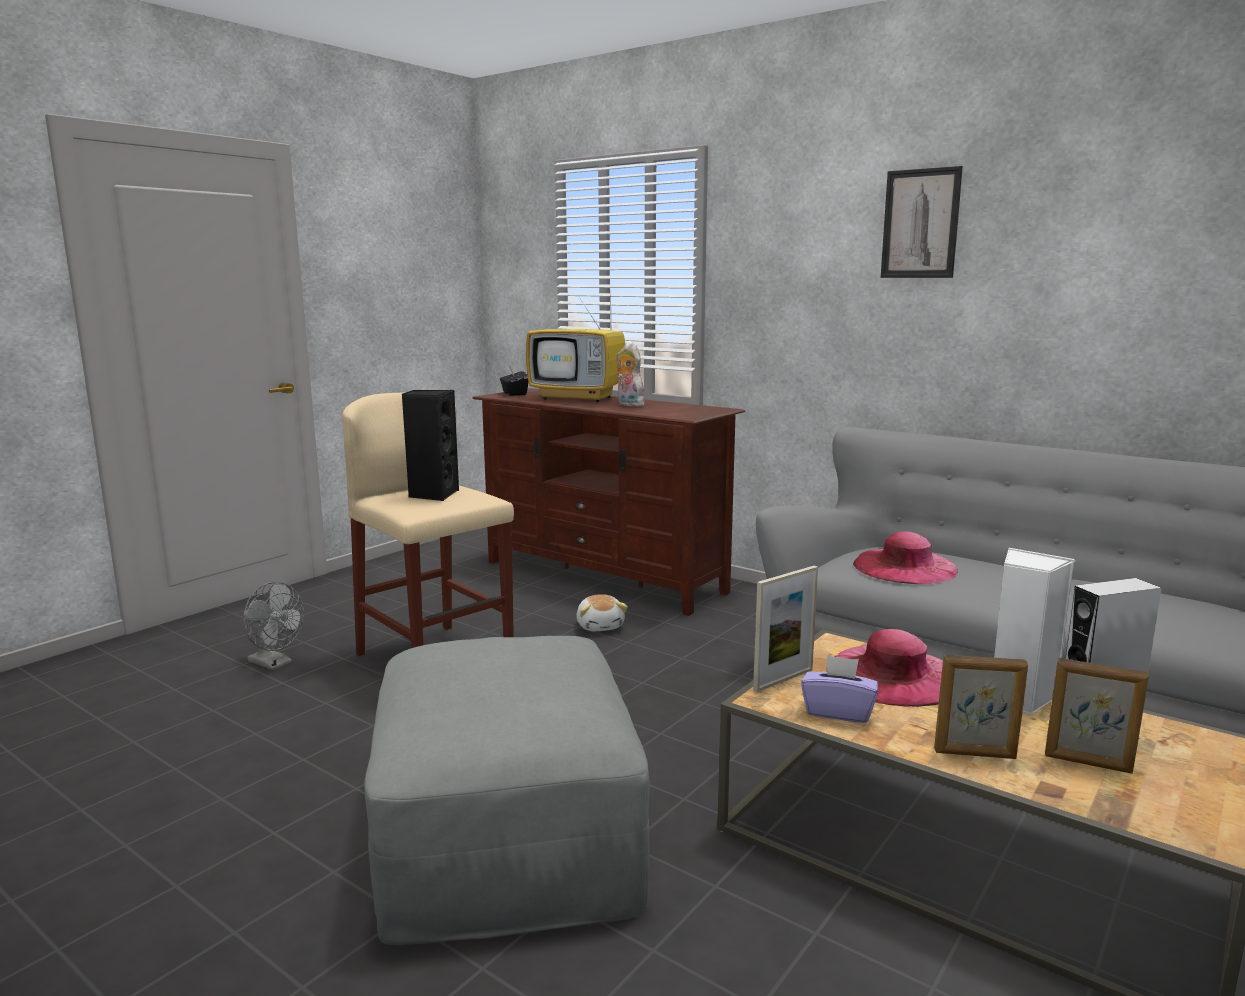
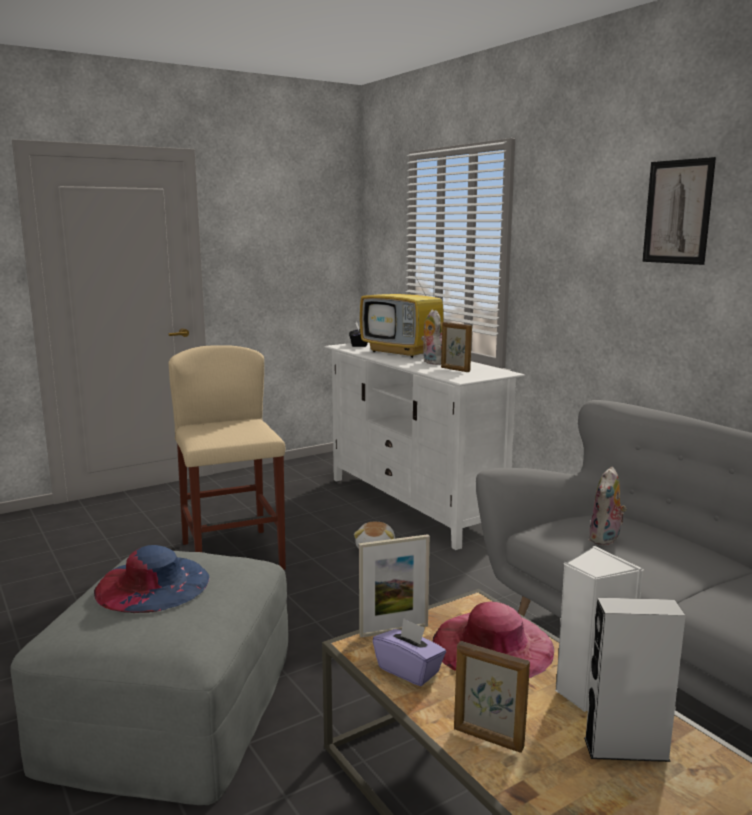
camera: 20 degrees right, 0 degrees up
(275, 663) = (125, 541): grey fan -> none
(433, 495) = (229, 428): black speaker -> none
(487, 674) = (153, 584): none -> blue hat
(604, 577) = (414, 504): brown tv stand -> white tv stand
(905, 567) = (606, 539): pink hat -> plush toy
(1088, 763) = (588, 774): picture frame -> picture frame (455, 369)

